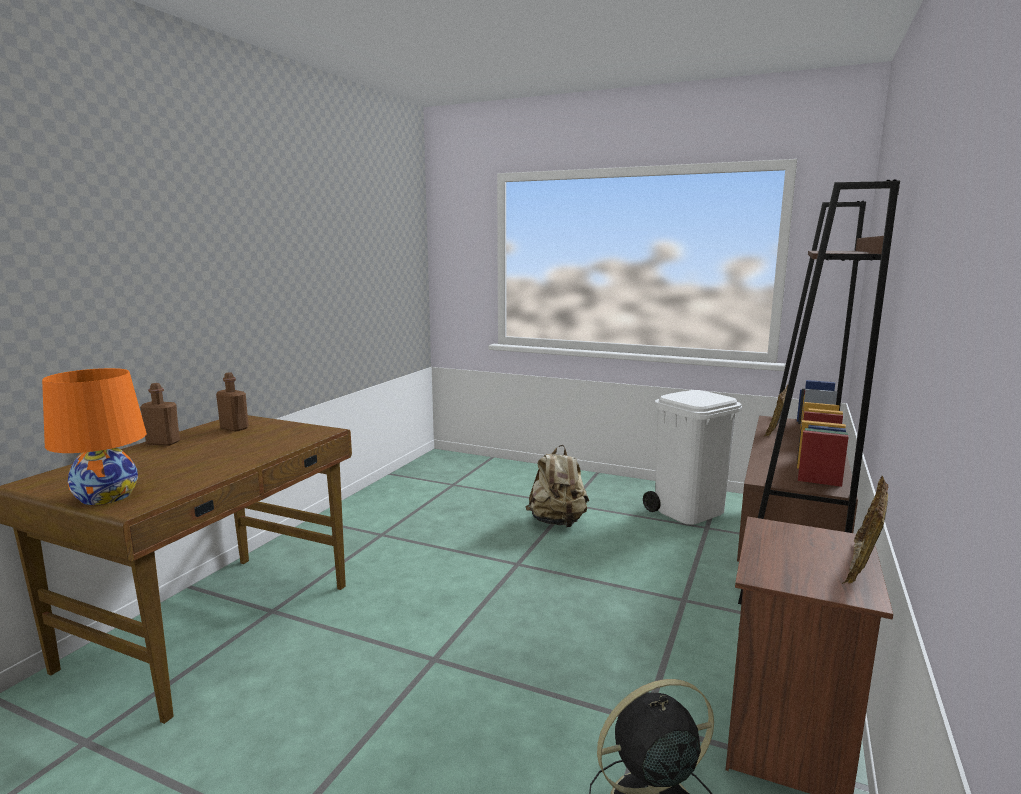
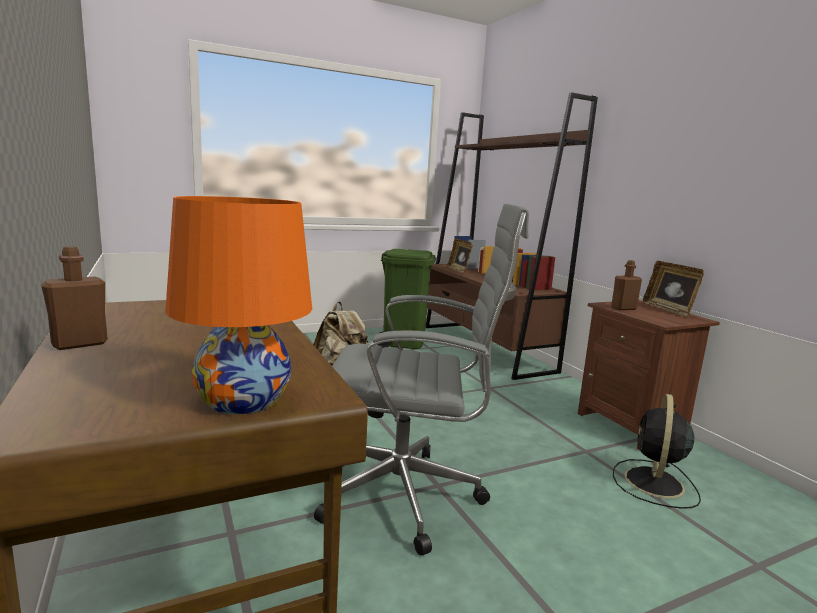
camera: 50 degrees left, 0 degrees up
(234, 428) = (129, 314): brown bottle -> brown bottle (623, 308)
(397, 653) = (409, 497): none -> grey office chair
(689, 511) = (403, 341): white trash can -> green trash can

